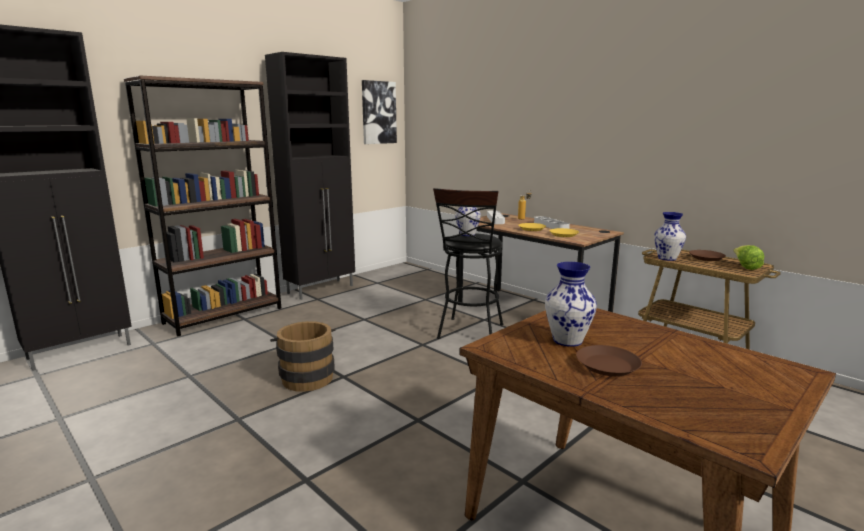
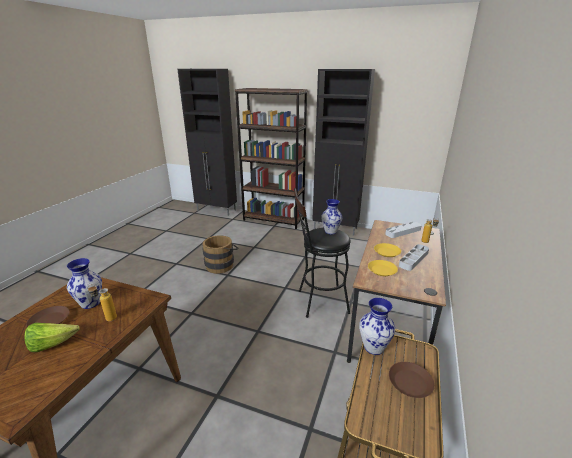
camera: 65 degrees right, 10 degrees up
(378, 112) = (422, 110): picture -> none
(612, 331) = (107, 318): none -> bottle
(745, 267) = (400, 424): lettuce -> lettuce (52, 344)

